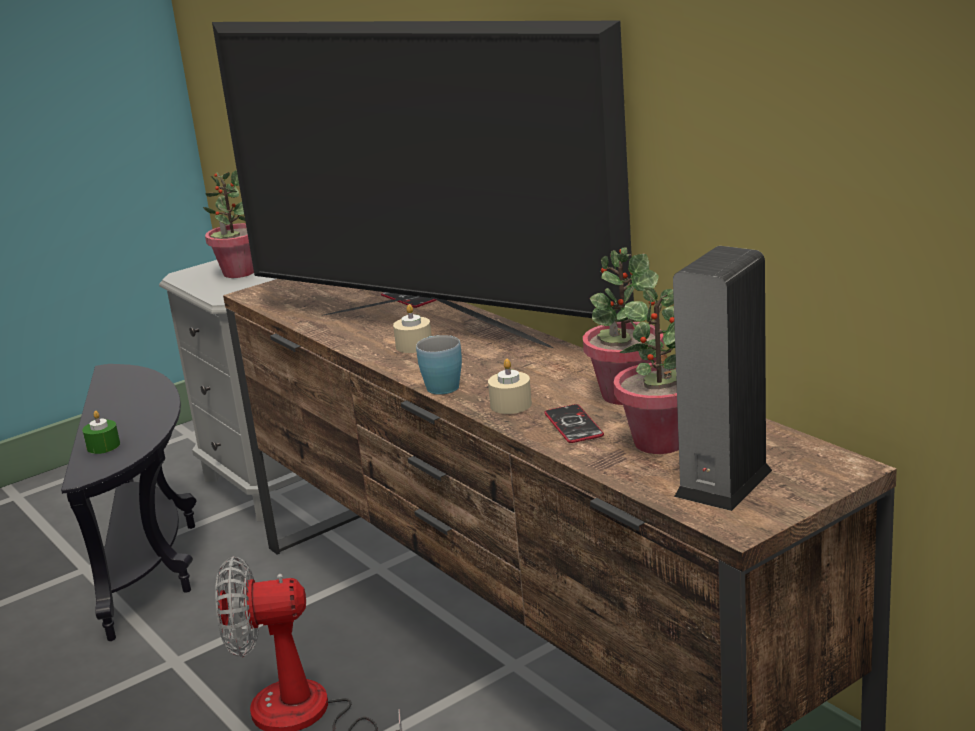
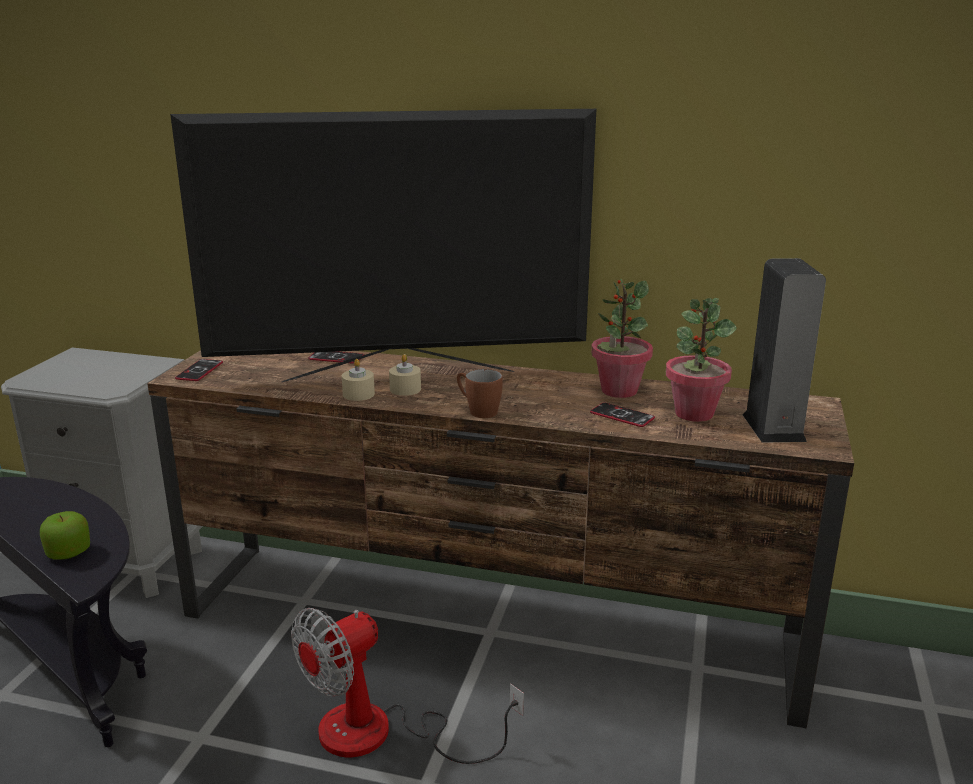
camera: 40 degrees left, 0 degrees up
(103, 446) = (68, 552): green candle -> apple
(239, 272) = (88, 369): potted plant -> none
(277, 290) = (199, 371): none -> phone
(440, 384) = (477, 410): blue mug -> brown mug
(511, 404) = (555, 413): beige candle -> beige candle (358, 394)

